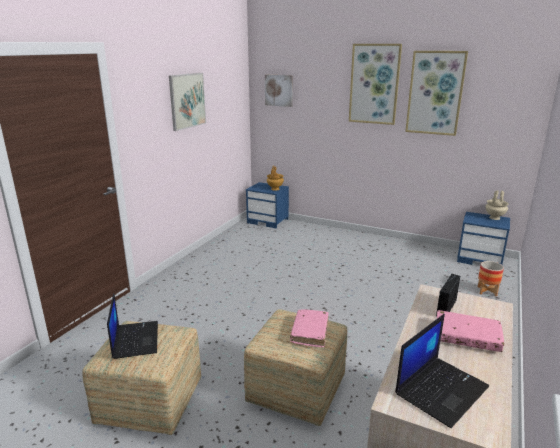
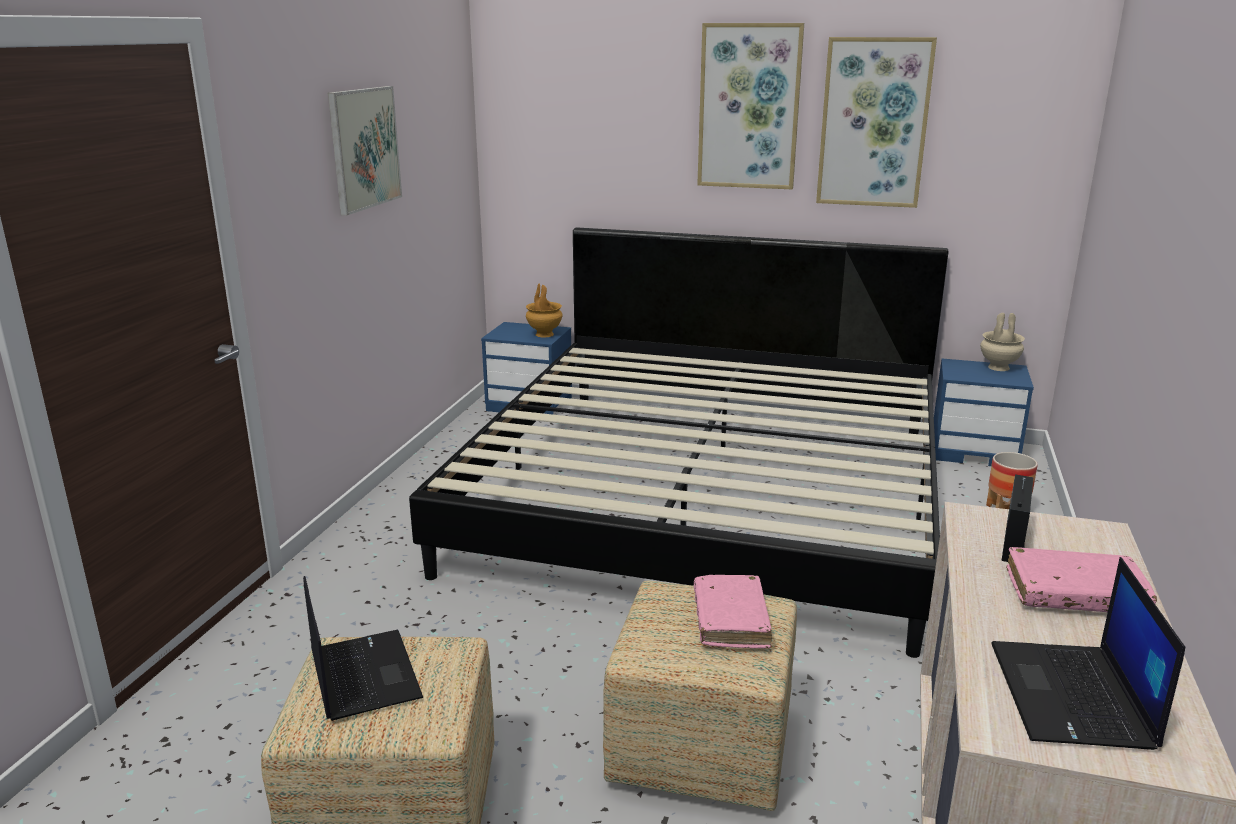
camera: 10 degrees left, 0 degrees up
(279, 90) = (543, 123): picture -> none
(338, 270) = (708, 495): none -> bed
(441, 389) = (1073, 697): laptop -> laptop turned 150 degrees clockwise

